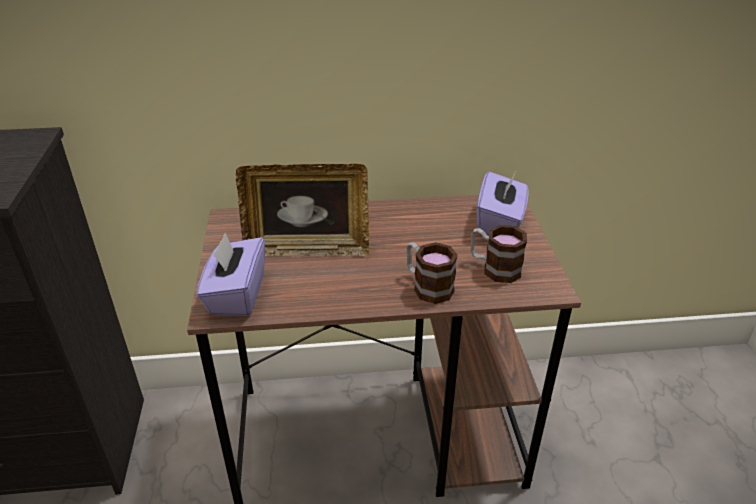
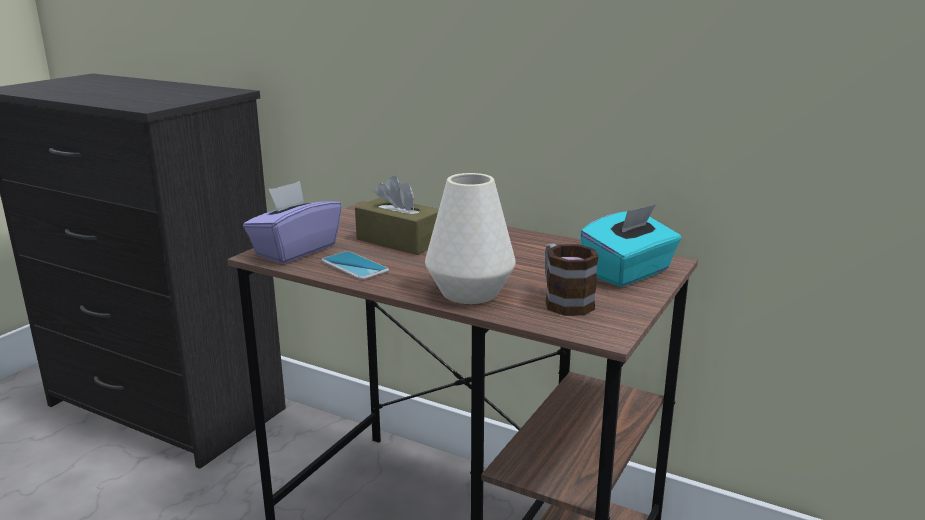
camera: 35 degrees right, 15 degrees down
(307, 249) = (399, 241): picture frame -> brown tissue box
(310, 293) = (354, 266): none -> phone
(427, 286) = (469, 292): mug -> white vase
(500, 223) = (628, 273): purple tissue box -> turquoise tissue box

